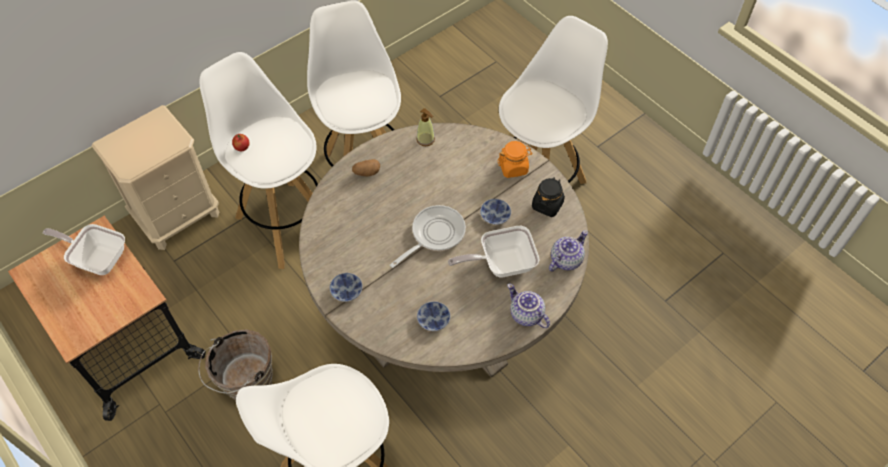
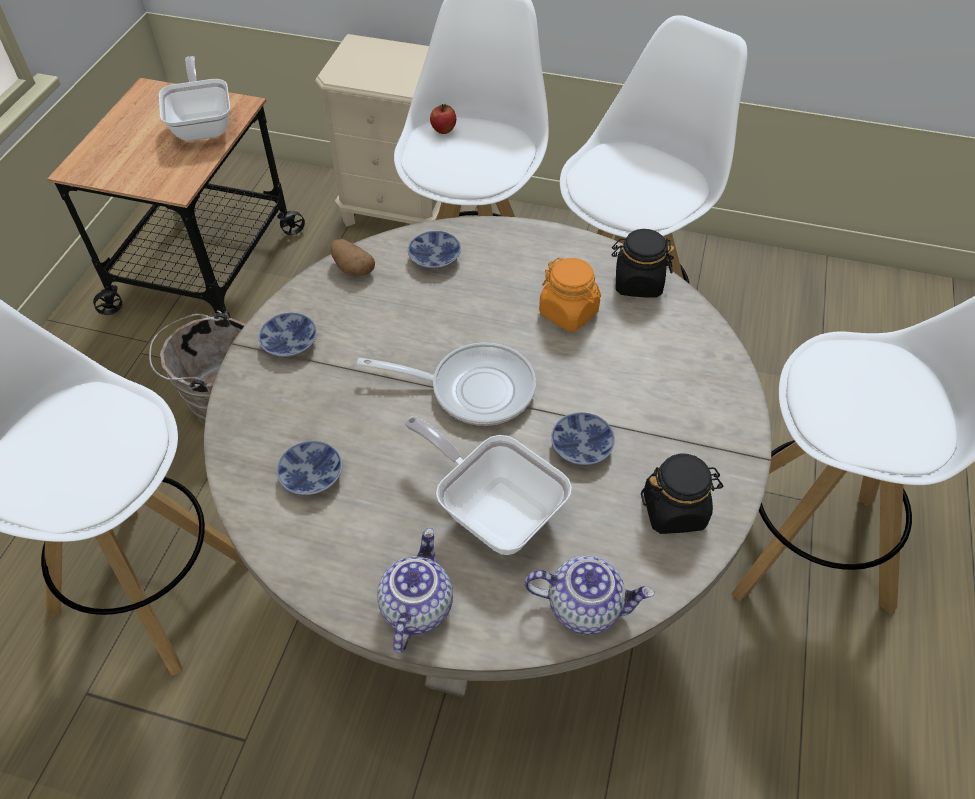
camera: 55 degrees right, 5 degrees down
(341, 203) = (435, 257): none -> bowl
(366, 173) = (513, 254): potato -> potato (352, 268)
(425, 139) = (637, 283): soap dispenser -> black jar
(513, 167) = (701, 418): orange jar -> orange jar (568, 313)

